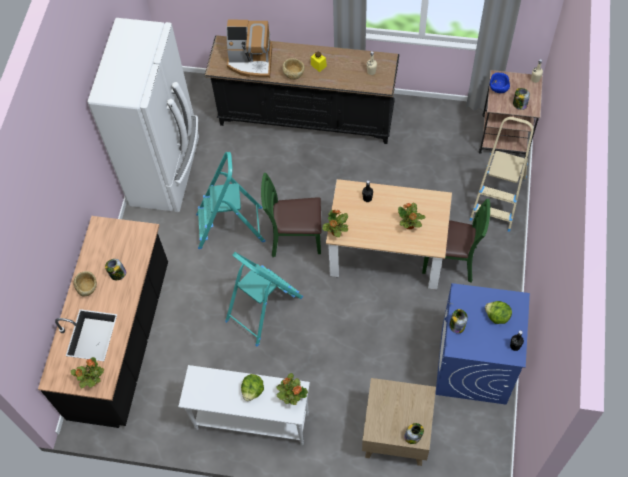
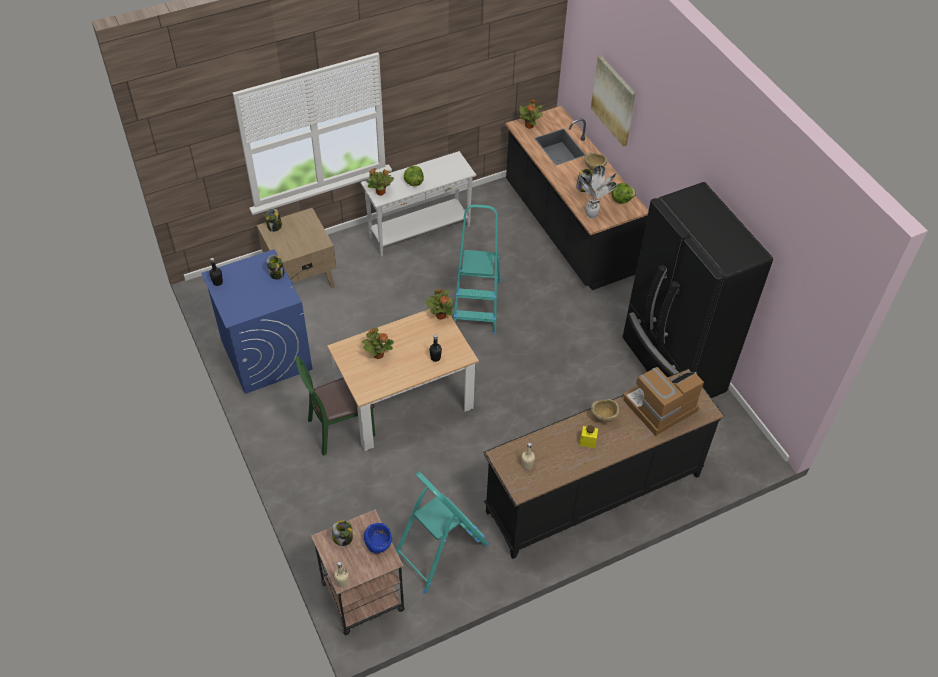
camera: 140 degrees right, 10 degrees down
(42, 261) = (614, 100): none -> picture
(140, 239) = (592, 215): none -> potted plant
(168, 170) = (669, 366): white fridge -> black fridge
(229, 227) = (565, 348): turquoise step ladder -> turquoise step ladder (441, 550)
(295, 238) = (499, 371): green chair -> none
(497, 199) = (328, 516): beige step ladder -> none
(497, 316) = (245, 296): lettuce -> lettuce (621, 199)

